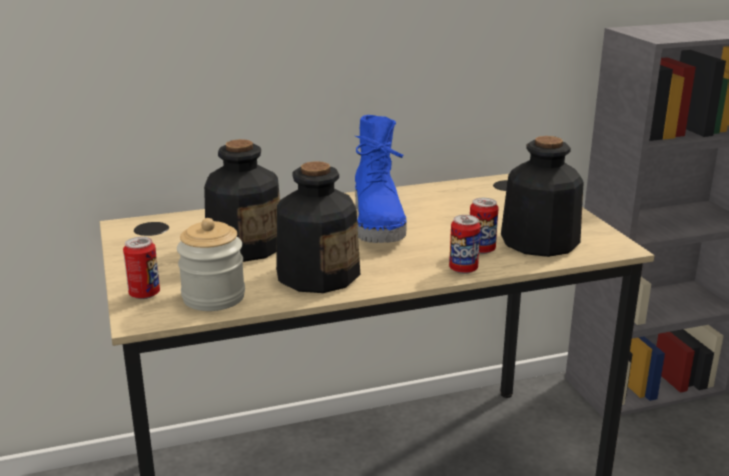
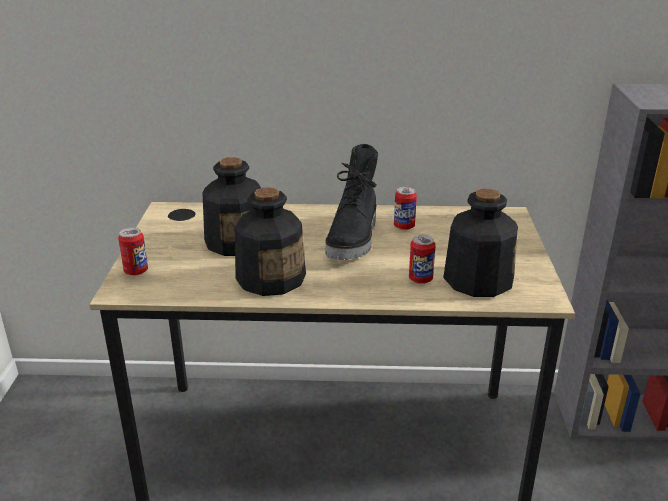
camera: 20 degrees right, 5 degrees up
(213, 297) = (181, 283): jar -> none
(379, 224) = (354, 239): blue boot -> black boot
(463, 269) = (390, 295): can -> can (404, 226)

